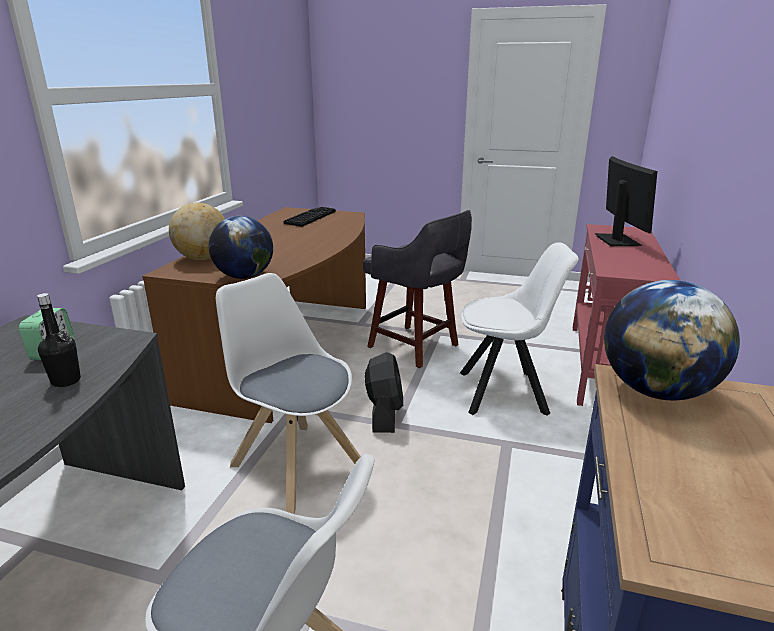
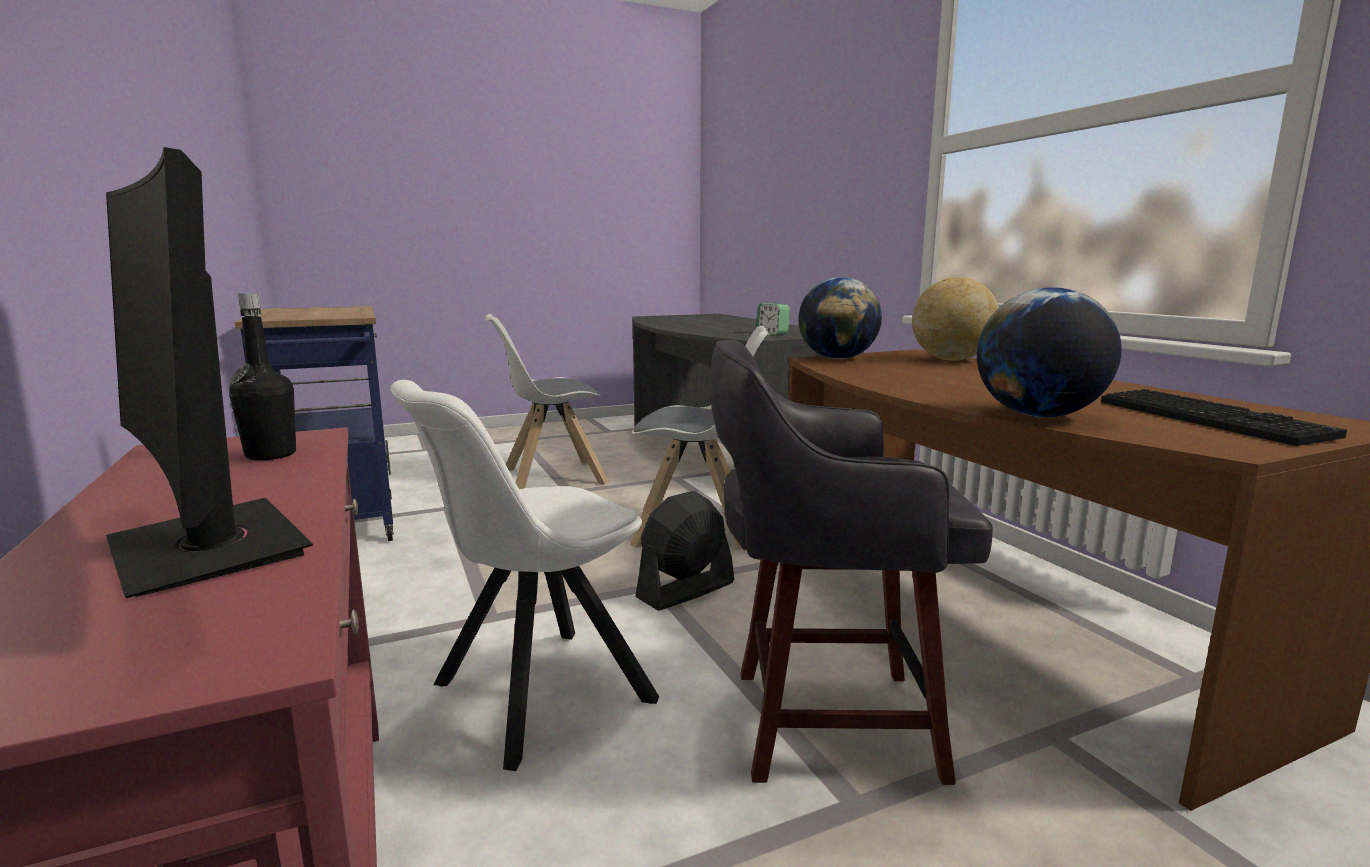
camera: 140 degrees right, 10 degrees down
(66, 381) = (721, 332): black bottle -> black bottle (271, 455)
(384, 414) = (685, 590): black fan -> black fan turned 90 degrees clockwise
(656, 391) = (333, 316): globe -> globe (1039, 416)

